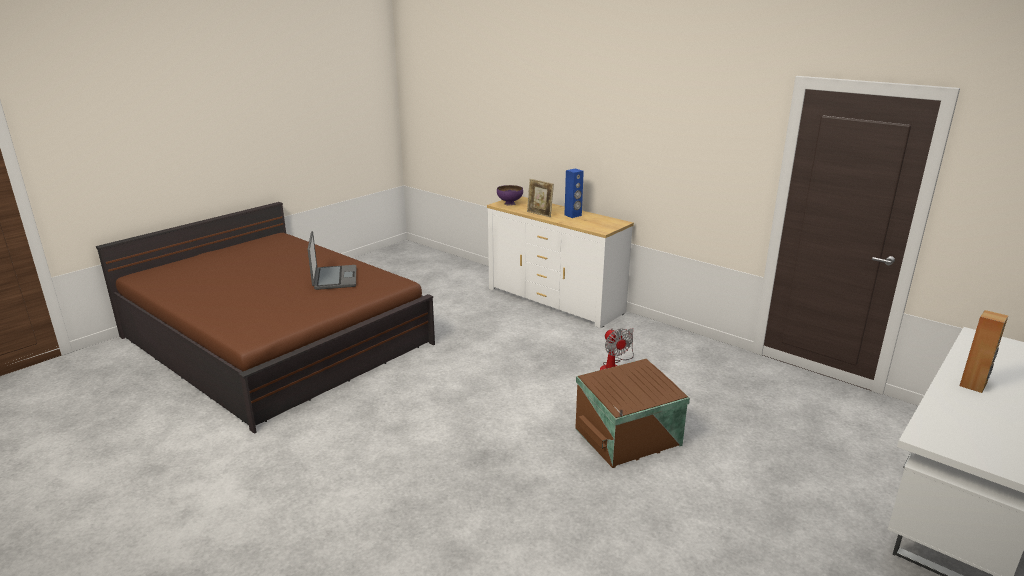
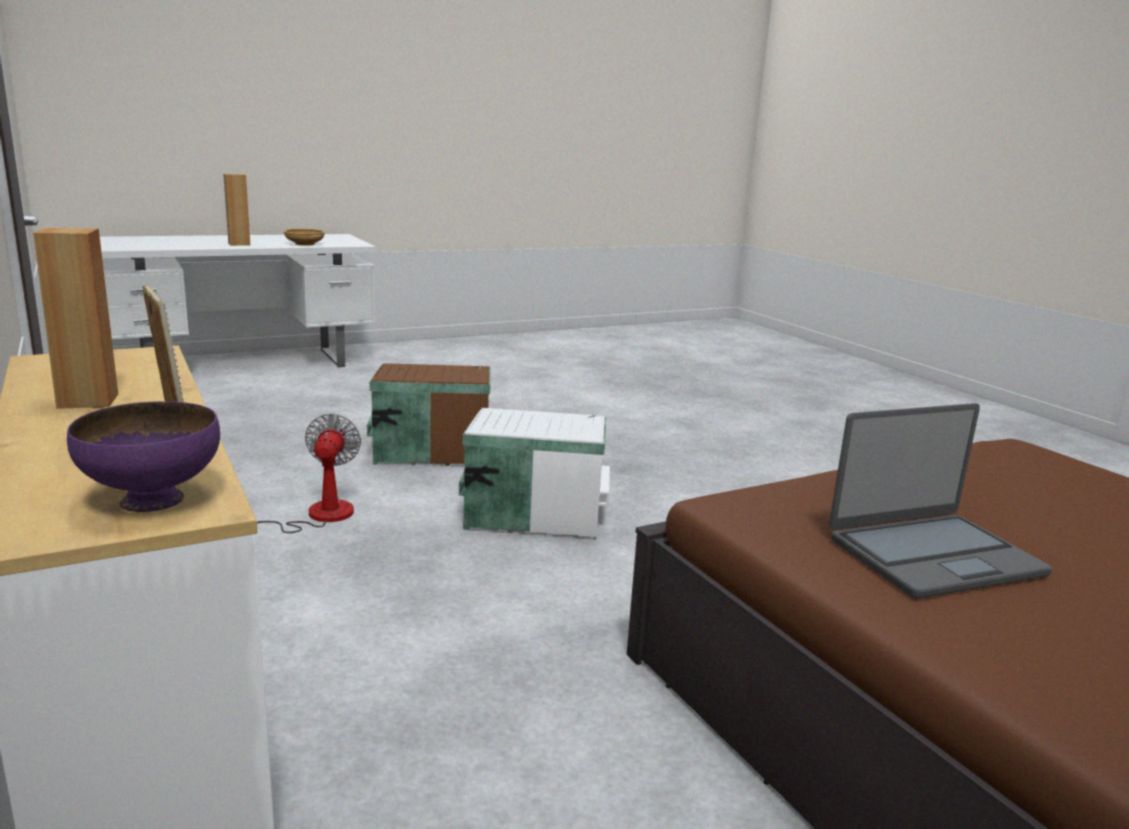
camera: 160 degrees left, 5 degrees down
(334, 278) = (933, 556): laptop -> laptop turned 120 degrees counterclockwise
(517, 401) = (533, 509): none -> white storage box
(573, 215) = (88, 400): blue speaker -> brown speaker
(948, 412) = (305, 244): none -> beige bowl

